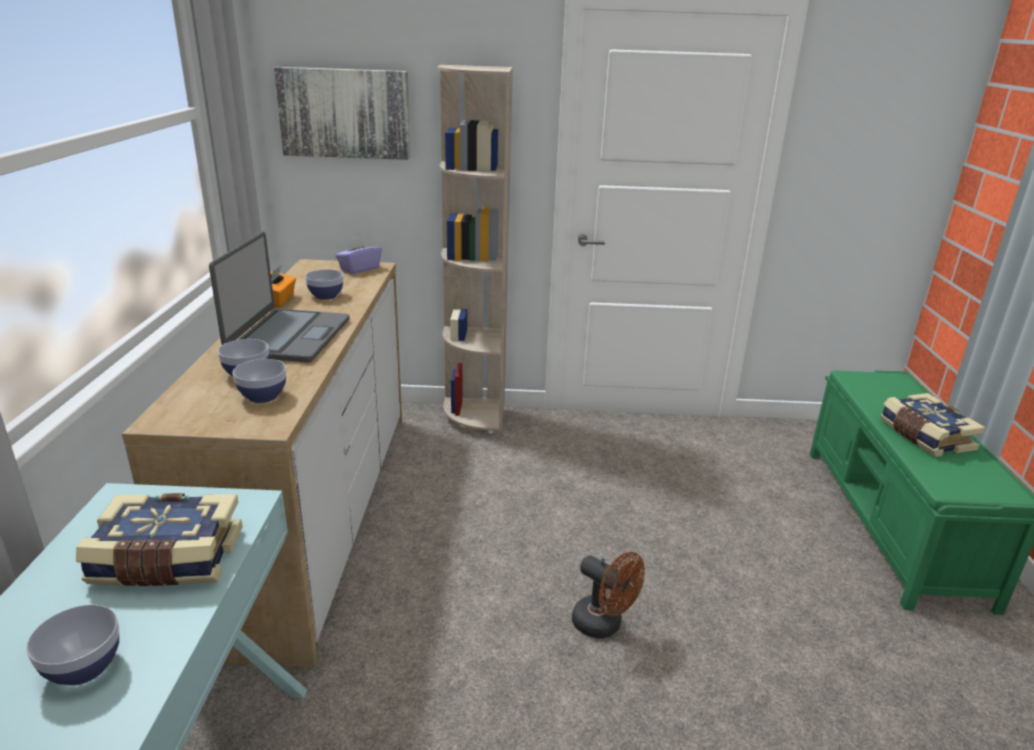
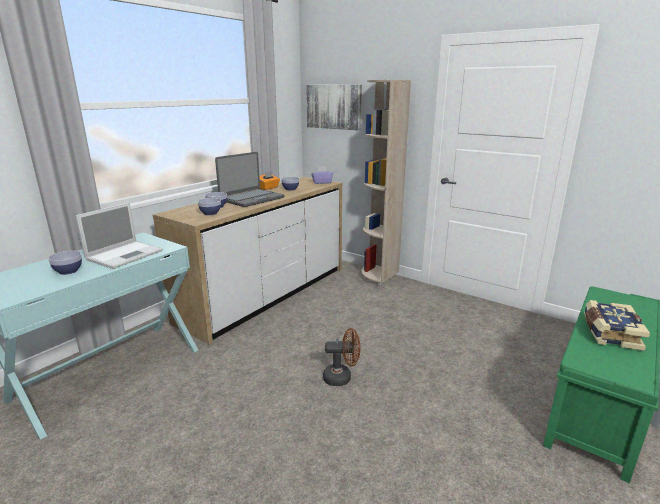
camera: 35 degrees right, 5 degrees down
(167, 560) = (126, 254): book -> laptop
(604, 625) = (342, 377): brown fan -> brown fan turned 75 degrees counterclockwise

